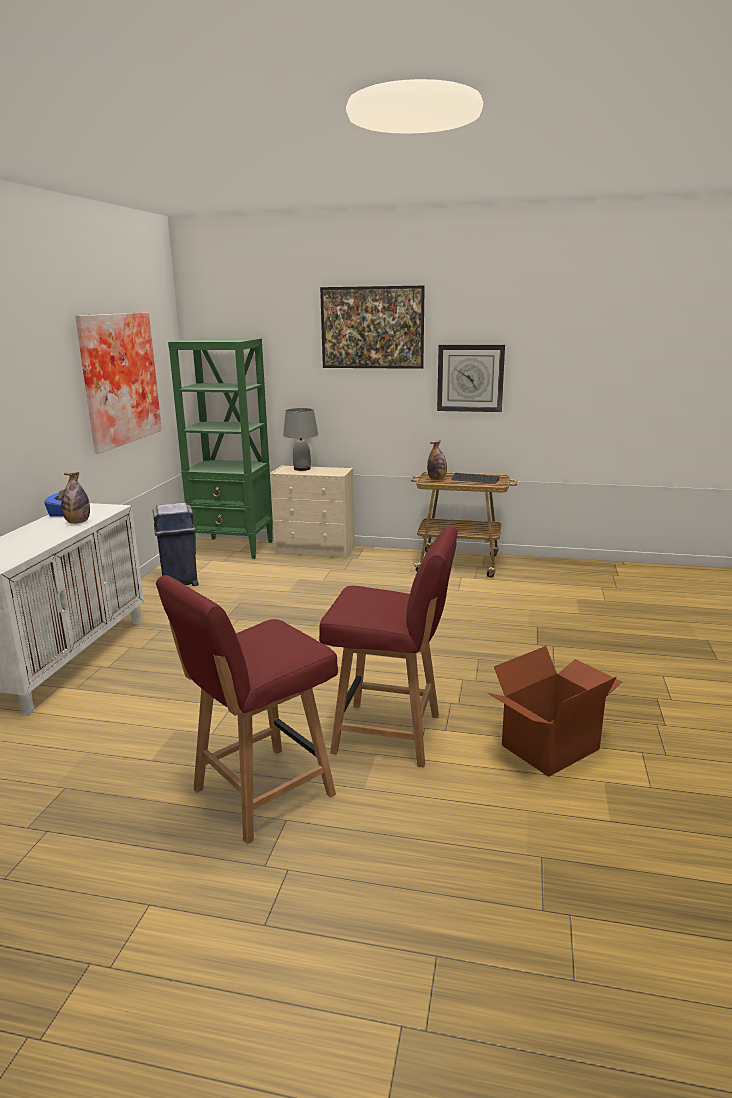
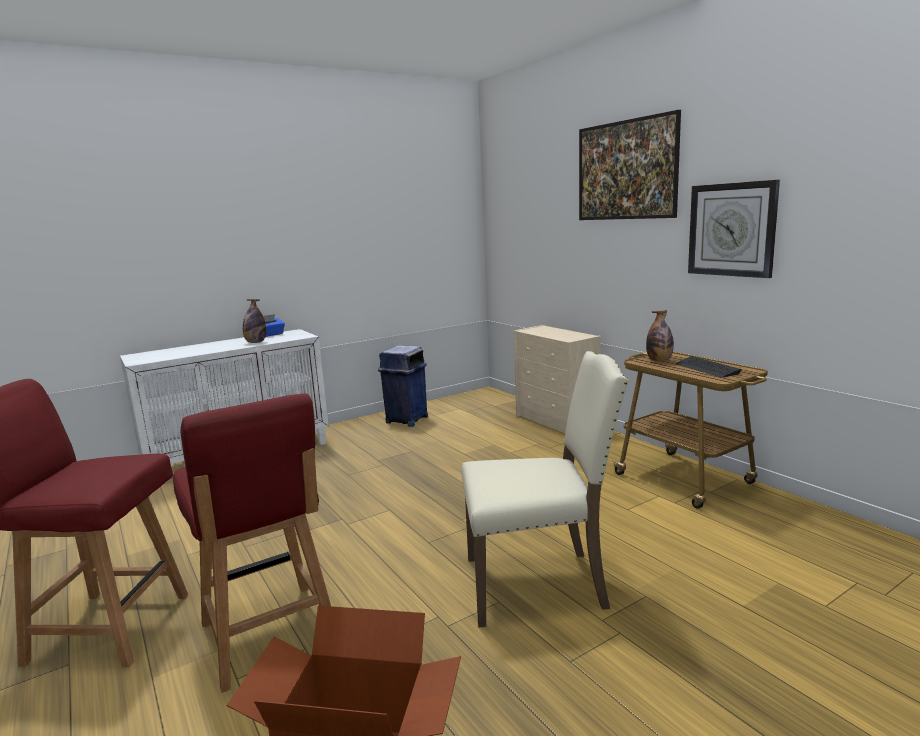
camera: 45 degrees right, 5 degrees down
(117, 379) = (376, 228): picture -> none
(233, 548) = (494, 402): green bookcase -> none
(302, 469) = (551, 330): grey table lamp -> none
(482, 643) = (538, 584): none -> beige chair

